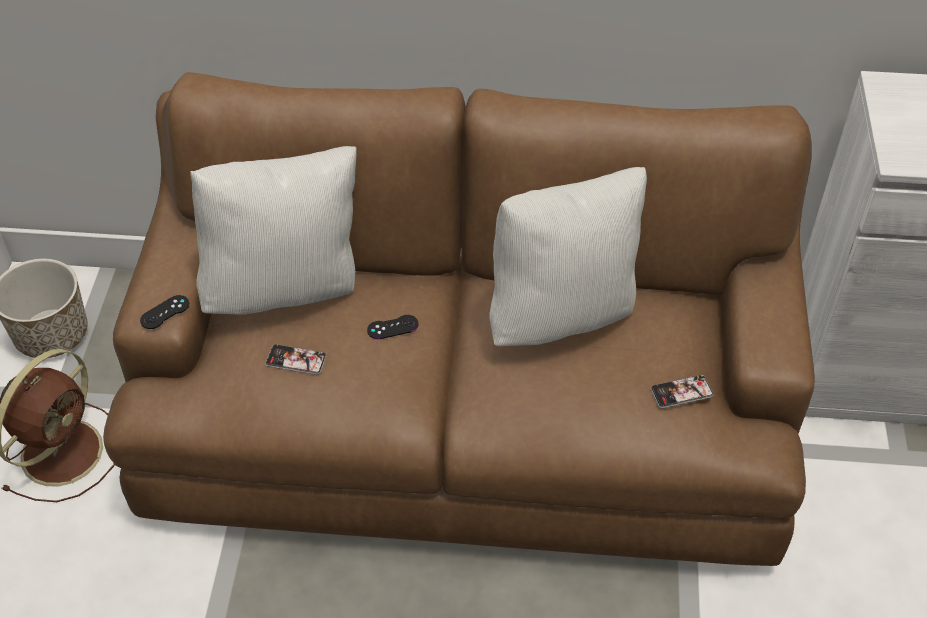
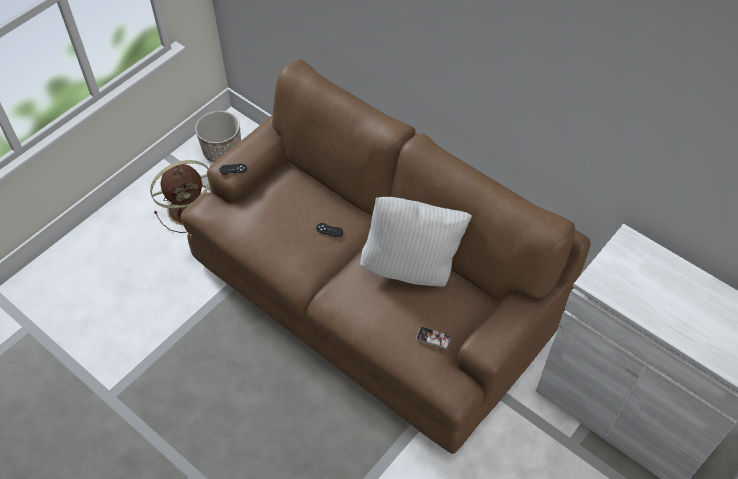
camera: 35 degrees right, 5 degrees up
(286, 288) = (299, 185): white pillow -> none
(296, 360) = (276, 222): phone -> none

